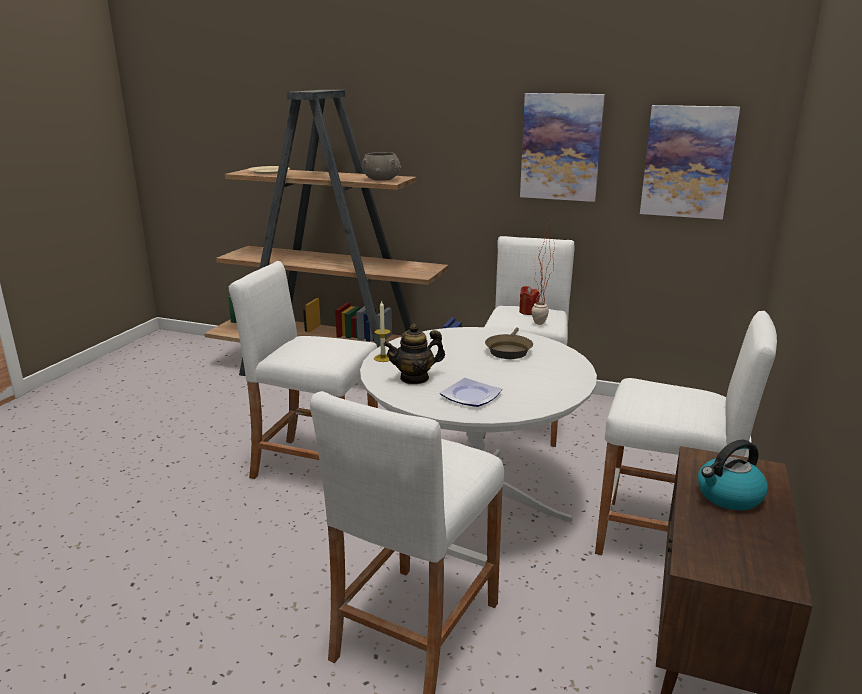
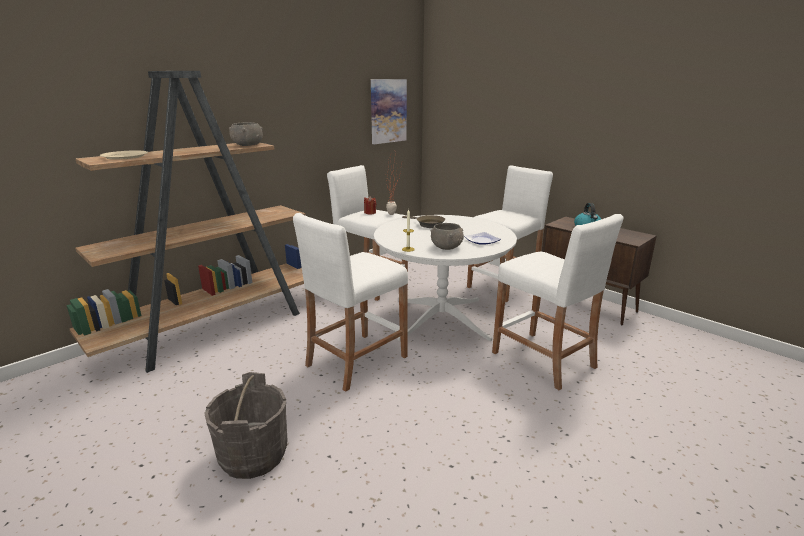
camera: 65 degrees left, 0 degrees up
(134, 462) = (253, 455): none -> grey bucket
(415, 378) = (447, 247): teapot -> grey bowl
(561, 147) = (330, 109): picture -> none

